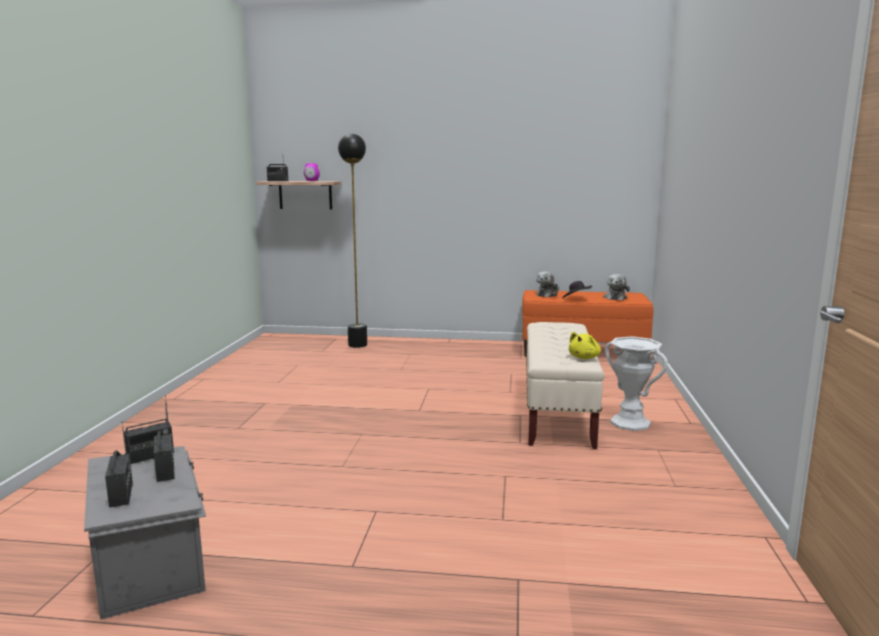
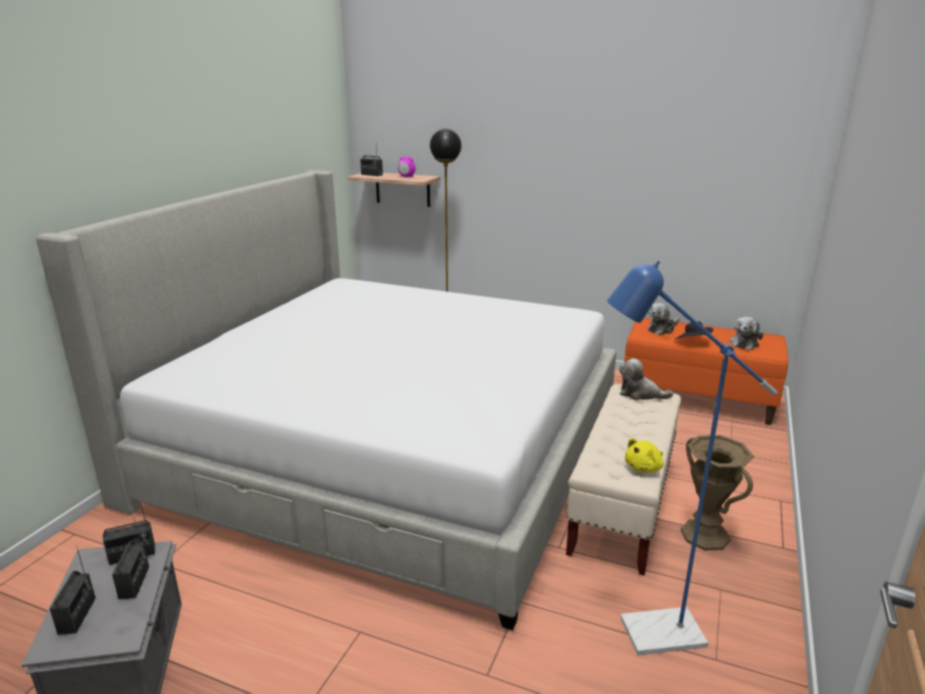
camera: 15 degrees right, 10 degrees up
(337, 404) = (389, 451): none -> bed
(555, 325) = (640, 394): none -> plush toy
(618, 480) = (648, 634): none -> blue floor lamp
(630, 423) = (704, 535): white vase -> brown vase

